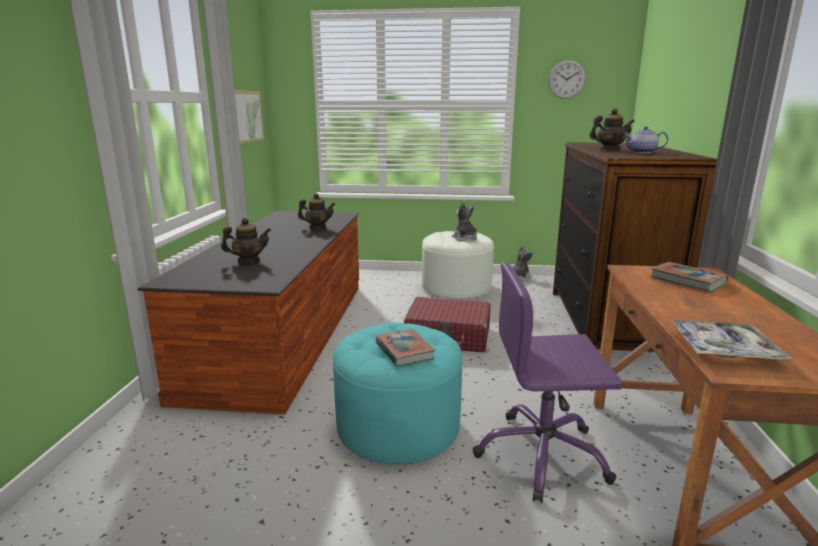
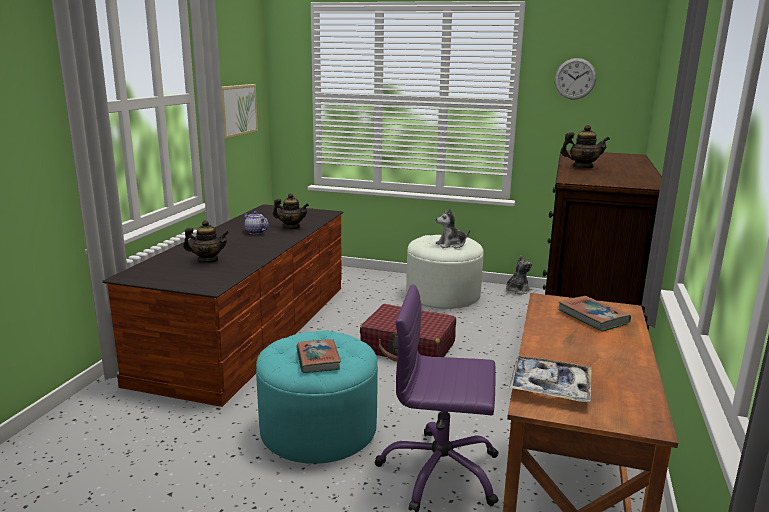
camera: 10 degrees right, 0 degrees up
(464, 238) = (451, 245): plush toy -> plush toy turned 90 degrees counterclockwise
(642, 152) = (609, 174): teapot -> teapot (255, 232)

